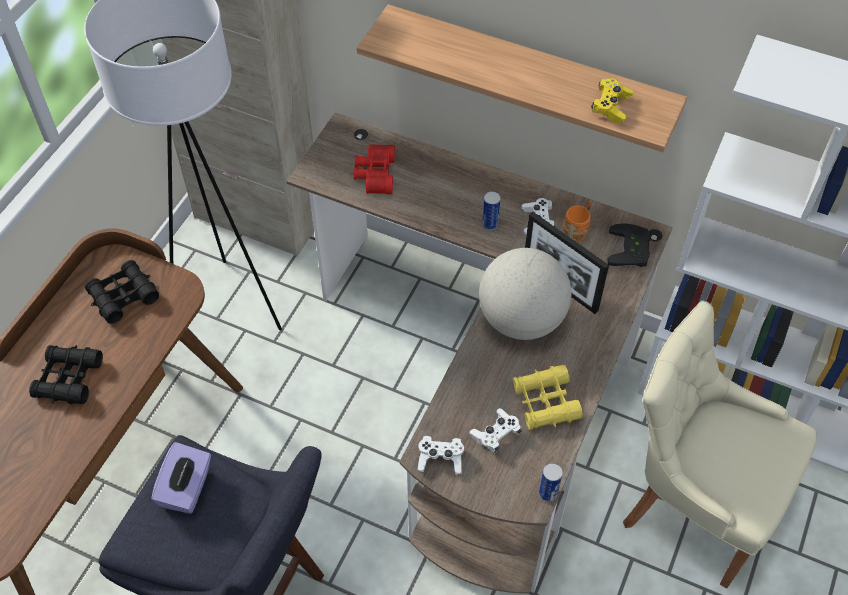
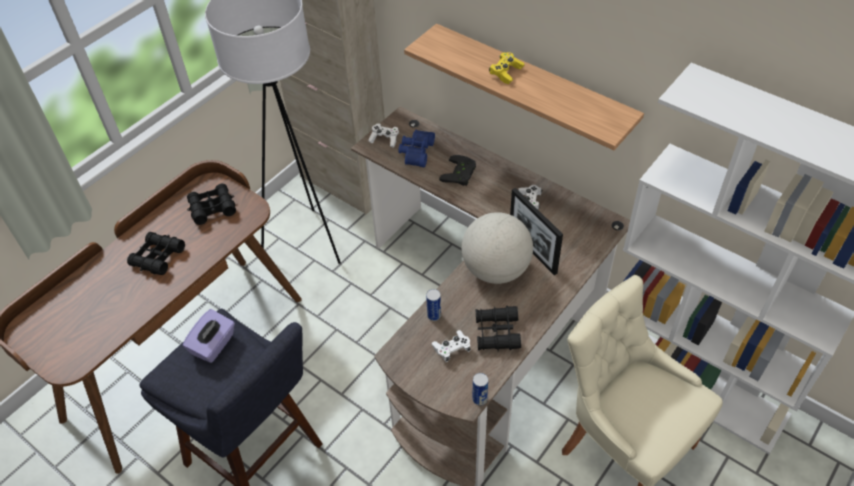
camera: 15 degrees right, 5 degrees down
(374, 174) = (415, 152): red binoculars -> blue binoculars
(440, 459) = (405, 359): white game controller -> white game controller (384, 139)
(490, 224) = (491, 199): can -> can (434, 316)
(545, 402) = (497, 333): yellow binoculars -> black binoculars
(577, 230) = (557, 213): orange mug -> none
(611, 107) = (581, 112): yellow game controller -> yellow game controller (506, 73)
(631, 250) = (596, 233): black game controller -> black game controller (461, 174)

